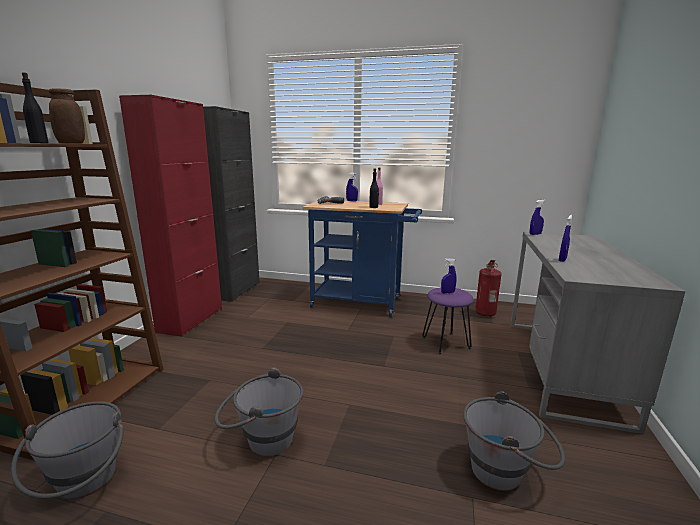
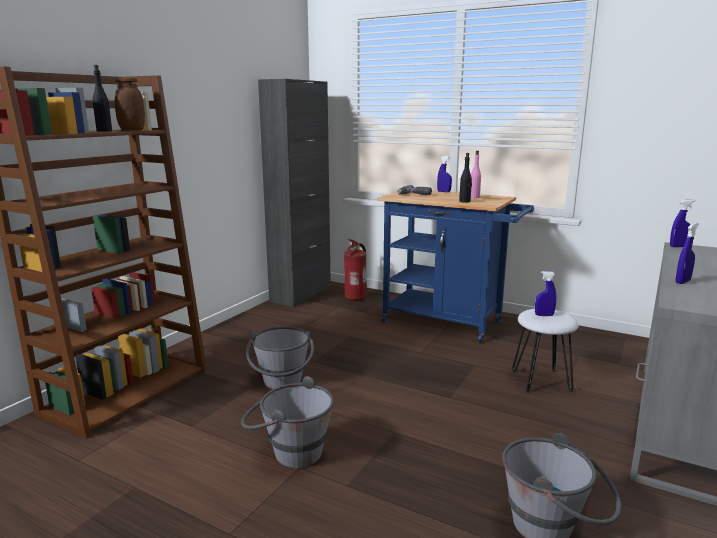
camera: 15 degrees right, 0 degrees up
(84, 487) = (119, 464): grey bucket -> grey bucket (282, 385)
(190, 319) = (244, 323): red cabinet -> none
(445, 342) = (541, 380): purple stool -> white stool
(485, 313) = (614, 350): fire extinguisher -> fire extinguisher (356, 298)

